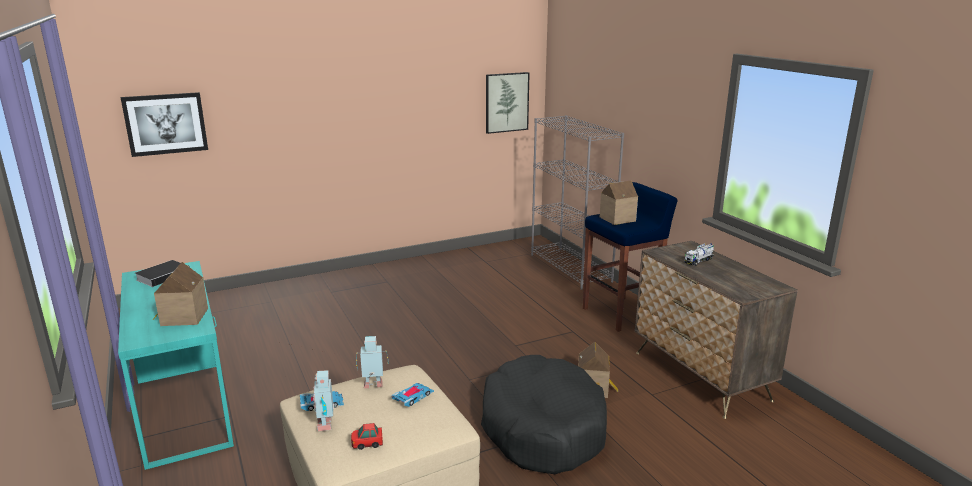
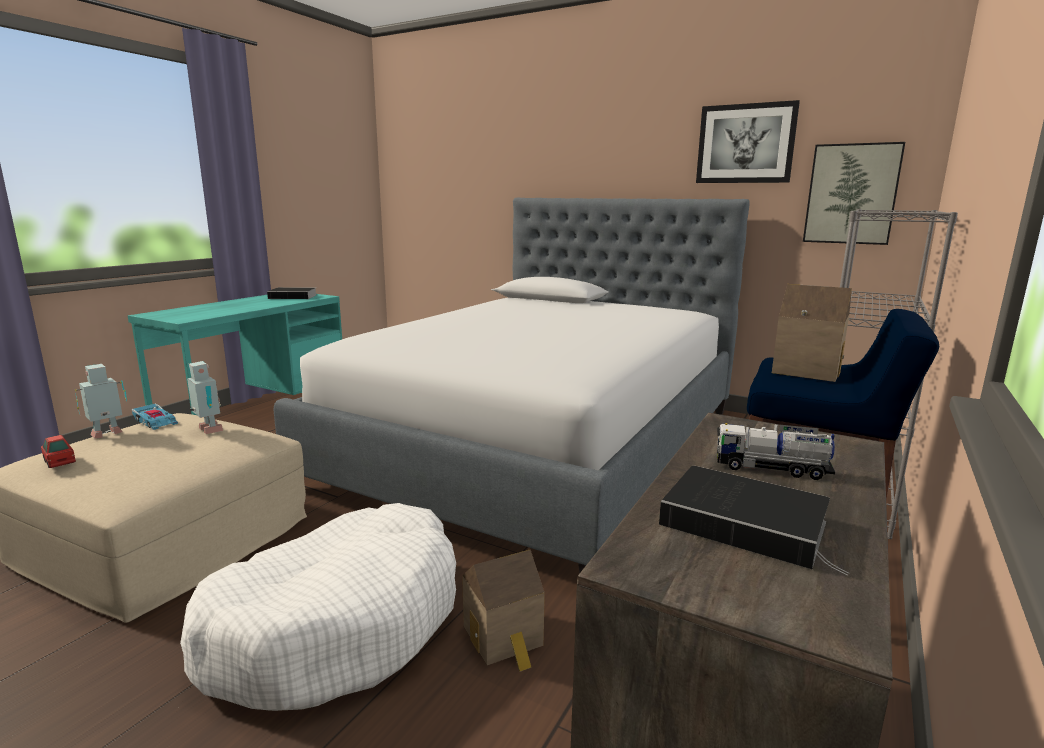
camera: 55 degrees right, 5 degrees down
(165, 124) = (435, 187): picture -> picture (745, 144)
(182, 317) = (207, 313): toy house -> none
(413, 397) = (185, 454): toy car -> none
(421, 314) = (541, 445): none -> bed
(542, 428) = (338, 624): black dog bed -> white dog bed
(730, 276) = (749, 524): none -> book

